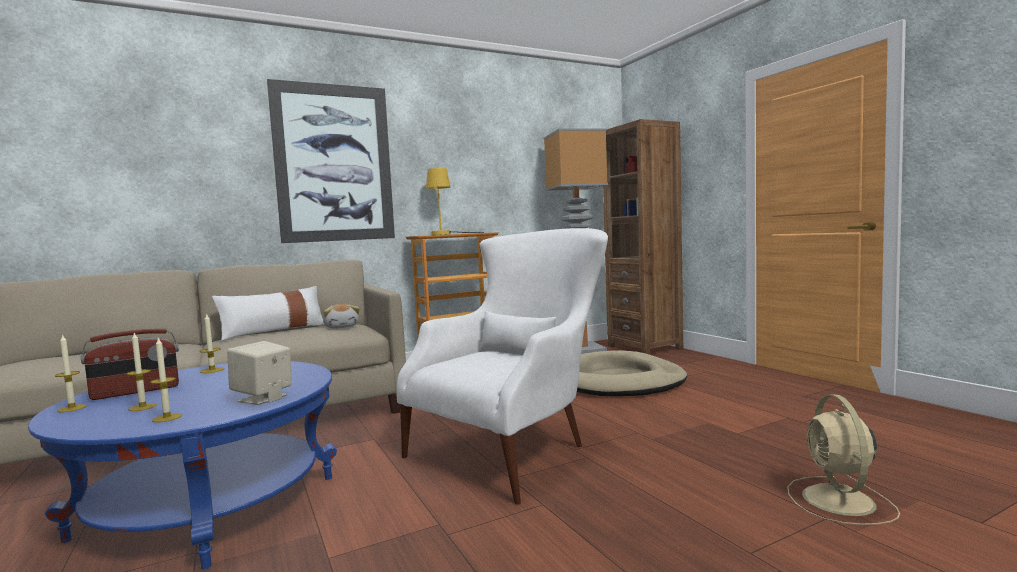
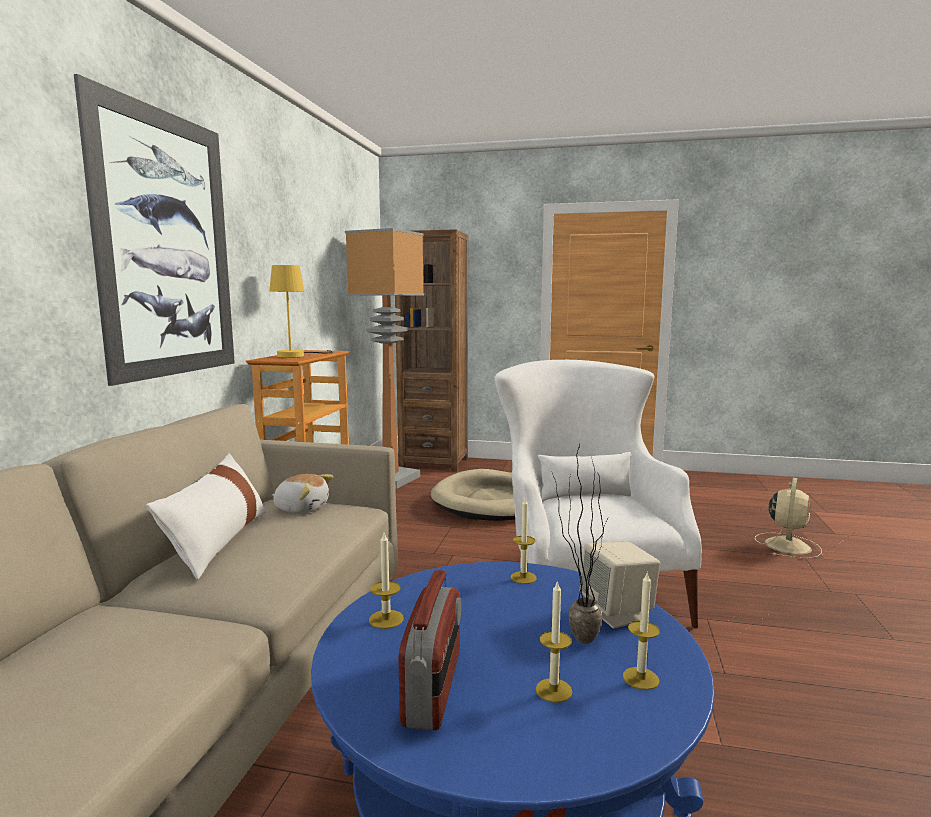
camera: 50 degrees left, 5 degrees up
(72, 408) = (468, 753): candle -> candle (523, 577)
(217, 398) = (574, 637): none -> potted plant
(839, 501) = (787, 545): beige fan -> beige fan turned 105 degrees counterclockwise

